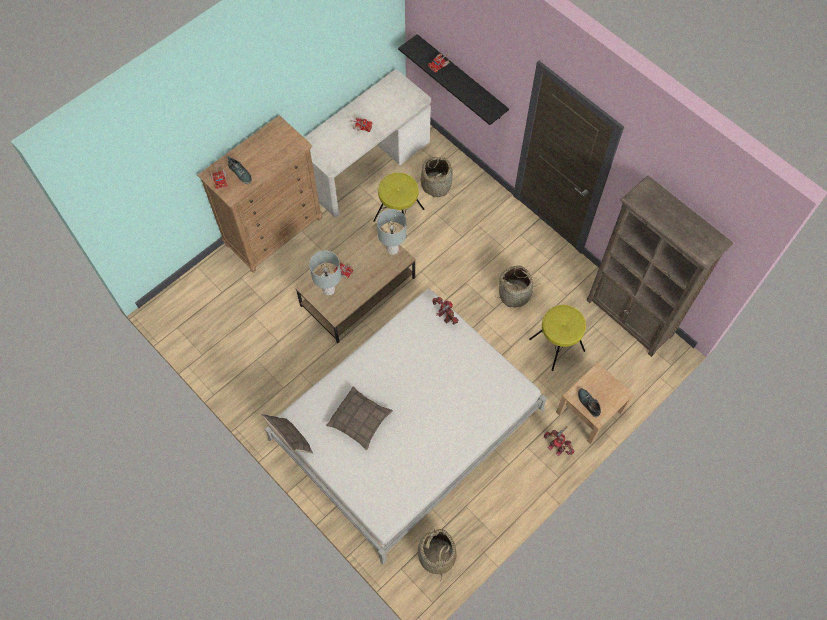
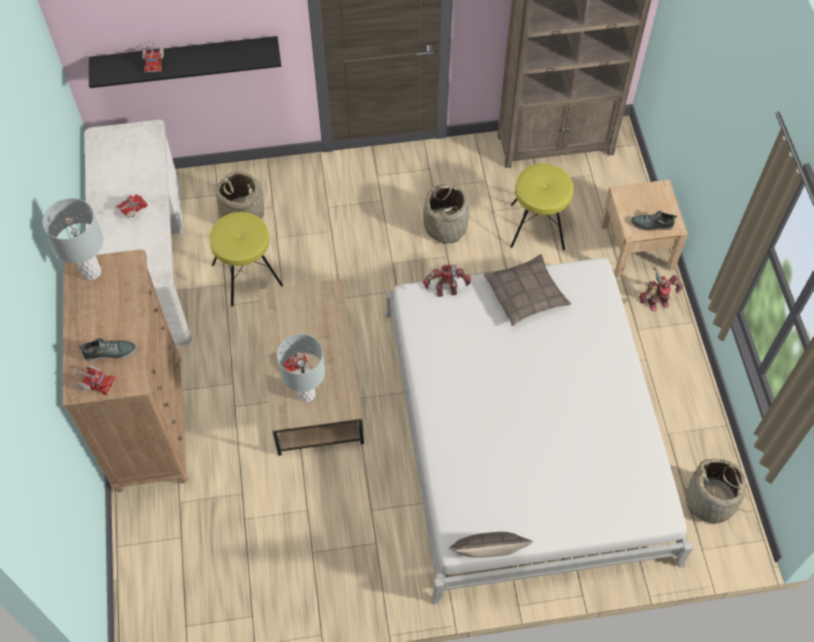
camera: 55 degrees left, 5 degrees down
(360, 420) = (515, 460): pillow -> pillow (526, 294)
(393, 249) = (309, 294): grey table lamp -> grey table lamp (91, 272)

